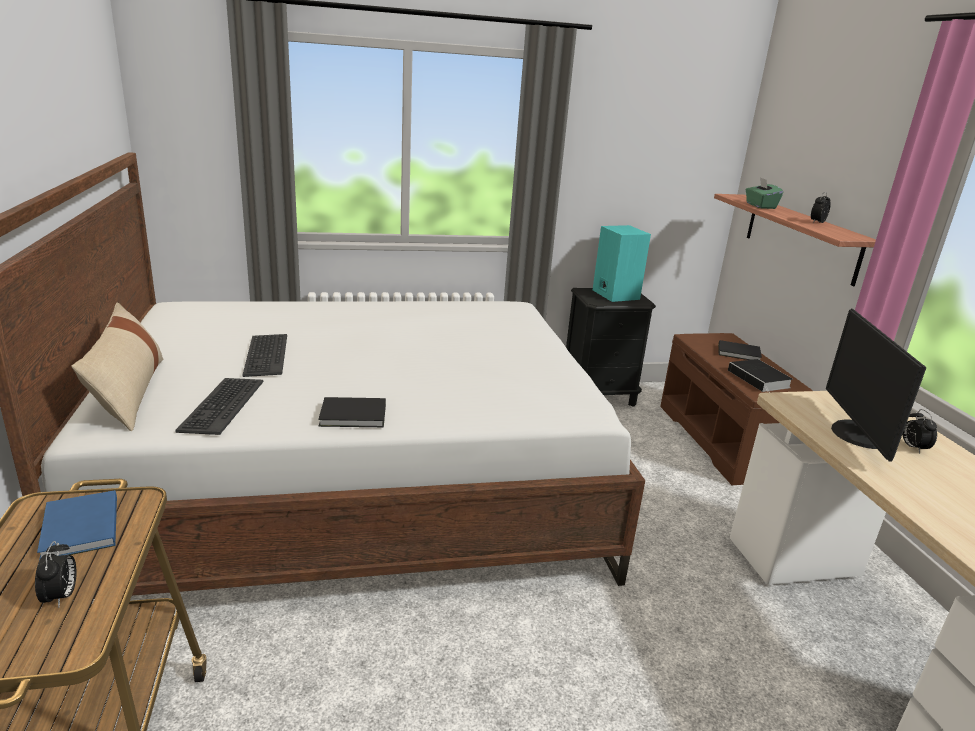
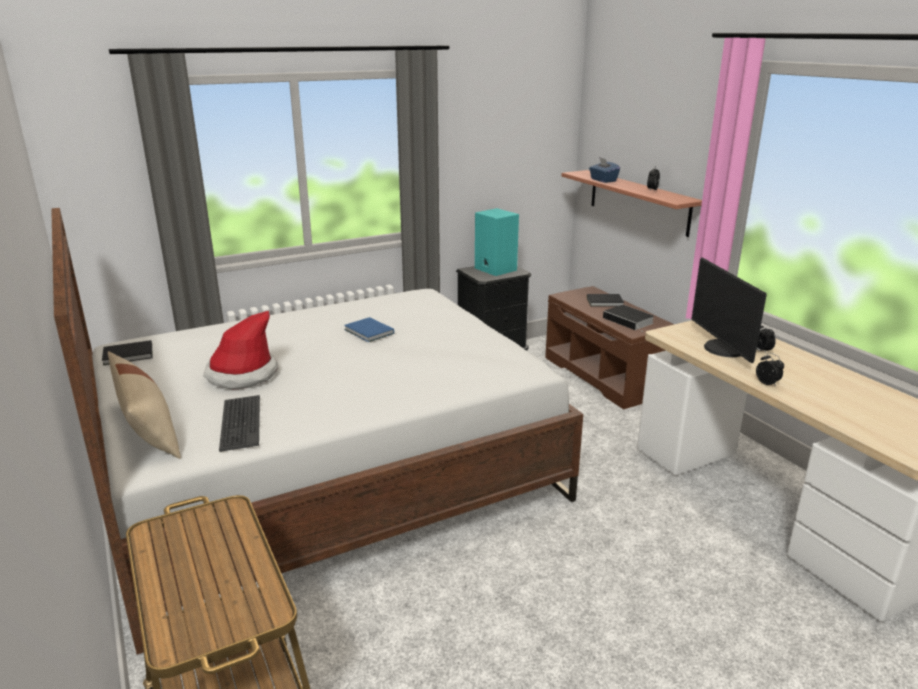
camera: 15 degrees left, 0 degrees up
(61, 597) = (230, 584): alarm clock -> alarm clock (767, 383)
(79, 529) = (200, 539): blue book -> blue book (369, 332)
(265, 355) = (242, 374): keyboard -> hat
(355, 416) = (356, 408): black book -> black book (129, 355)
(760, 206) = (603, 180): green tissue box -> blue tissue box

